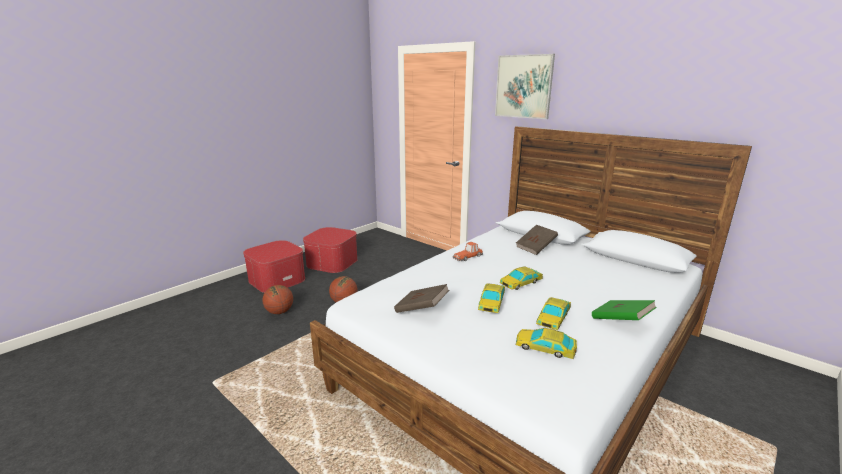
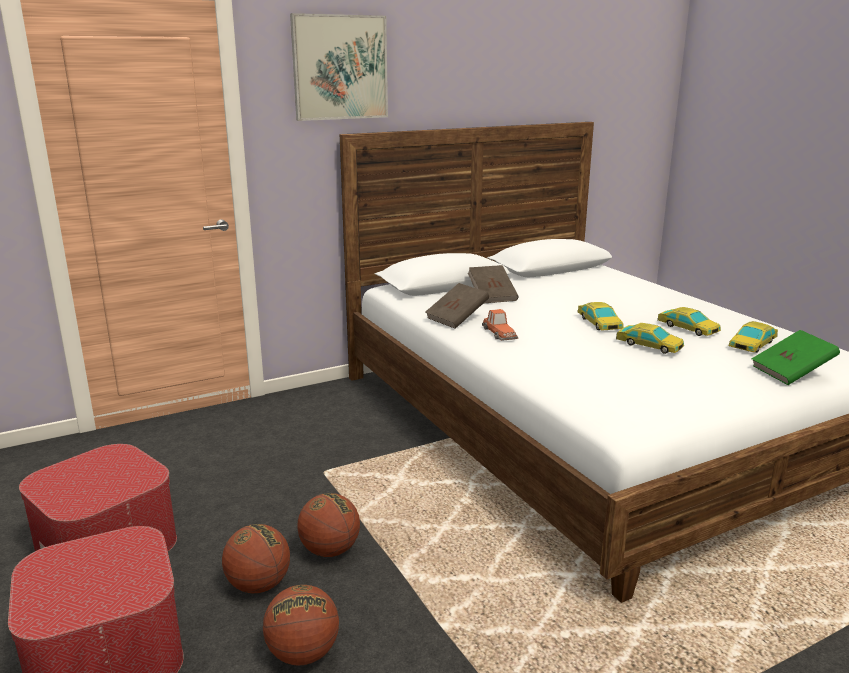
camera: 70 degrees left, 0 degrees up
(316, 294) = (258, 585): none -> basketball
(421, 309) = (668, 382): brown book -> brown book (457, 318)
(621, 321) = (697, 306): green book -> green book (791, 372)

